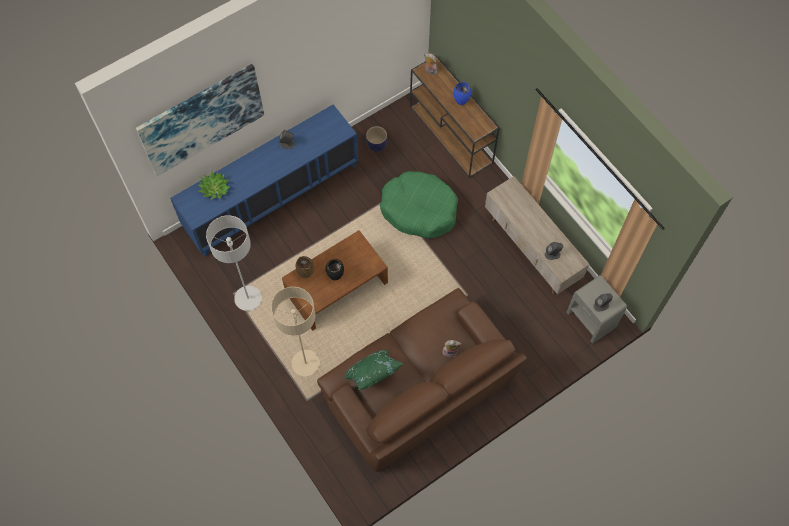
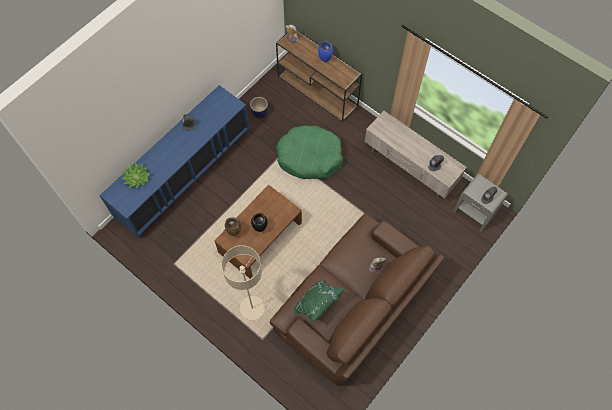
camera: 15 degrees left, 0 degrees up
(202, 119) = (113, 118): picture -> none
(248, 298) = (187, 265): grey floor lamp -> none

